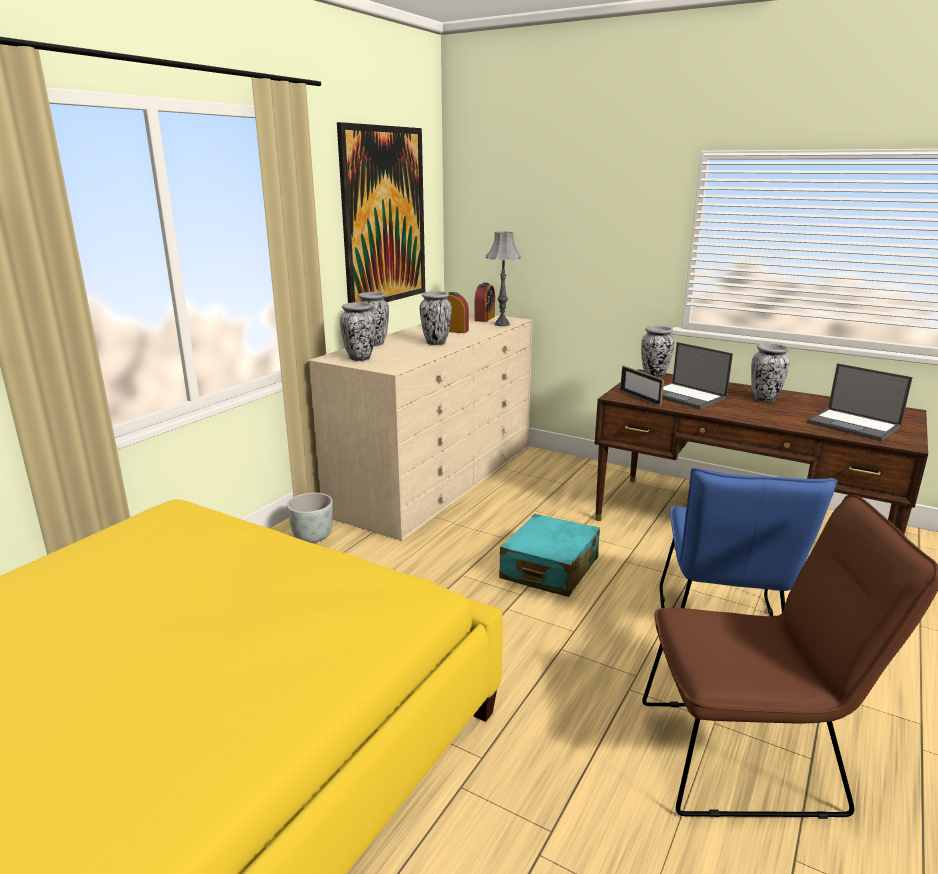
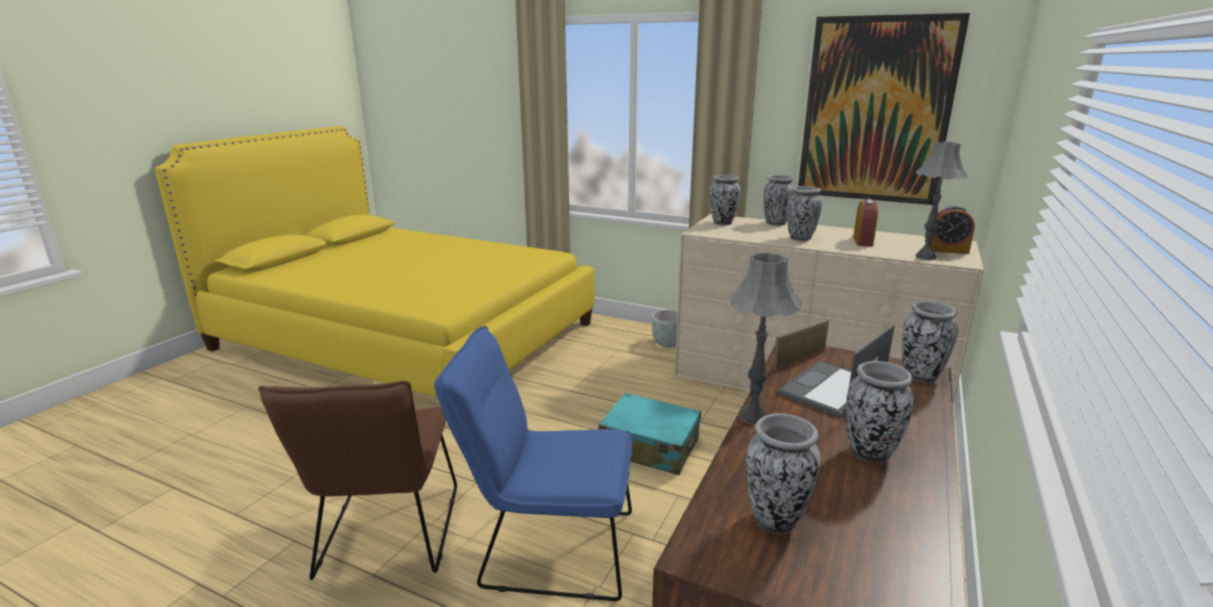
camera: 85 degrees right, 0 degrees up
(740, 418) = (753, 417): none -> grey table lamp
(854, 425) = (776, 520): laptop -> vase

